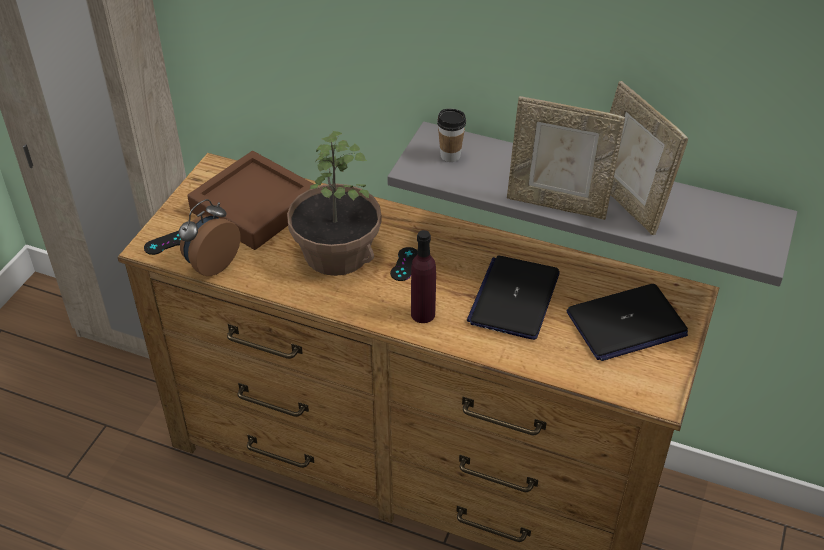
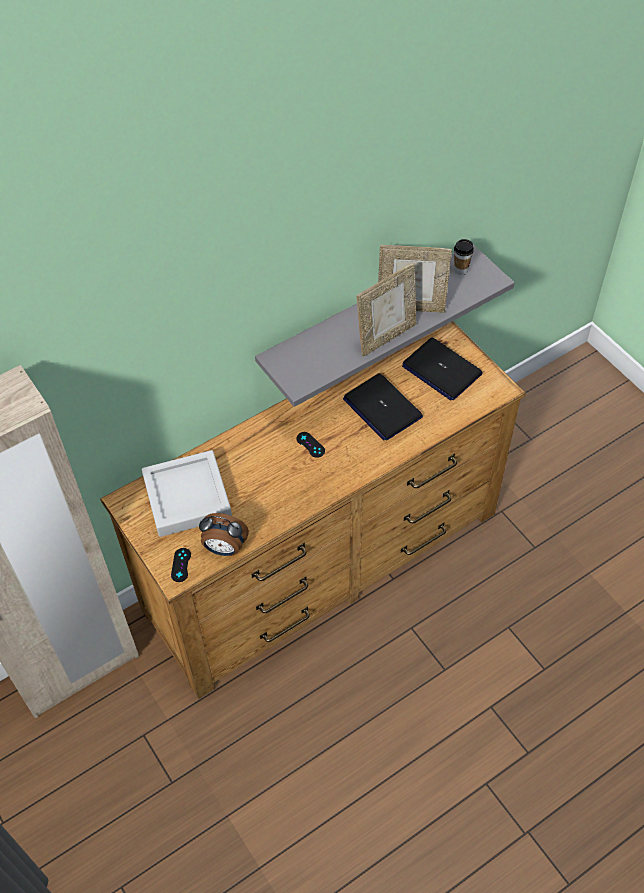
camera: 55 degrees left, 10 degrees up
(211, 264) = (224, 548): alarm clock -> alarm clock turned 60 degrees counterclockwise
(254, 207) = (187, 497): brown tray -> grey tray
(336, 253) = (271, 475): potted plant -> none
(423, 314) = (360, 458): purple bottle -> none
(450, 156) = (301, 361): cup -> cup (461, 270)
(626, 324) = (441, 370): laptop -> laptop turned 120 degrees clockwise

